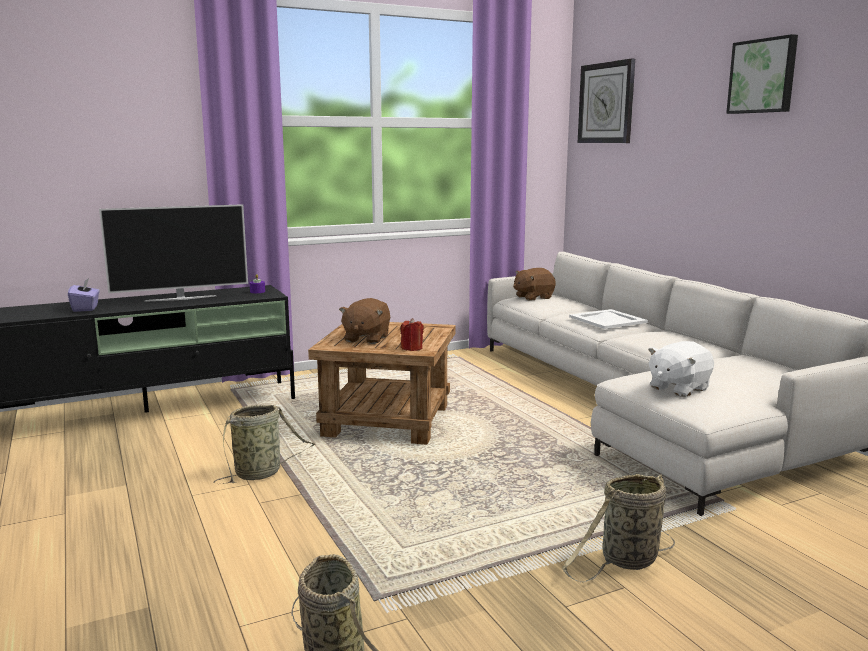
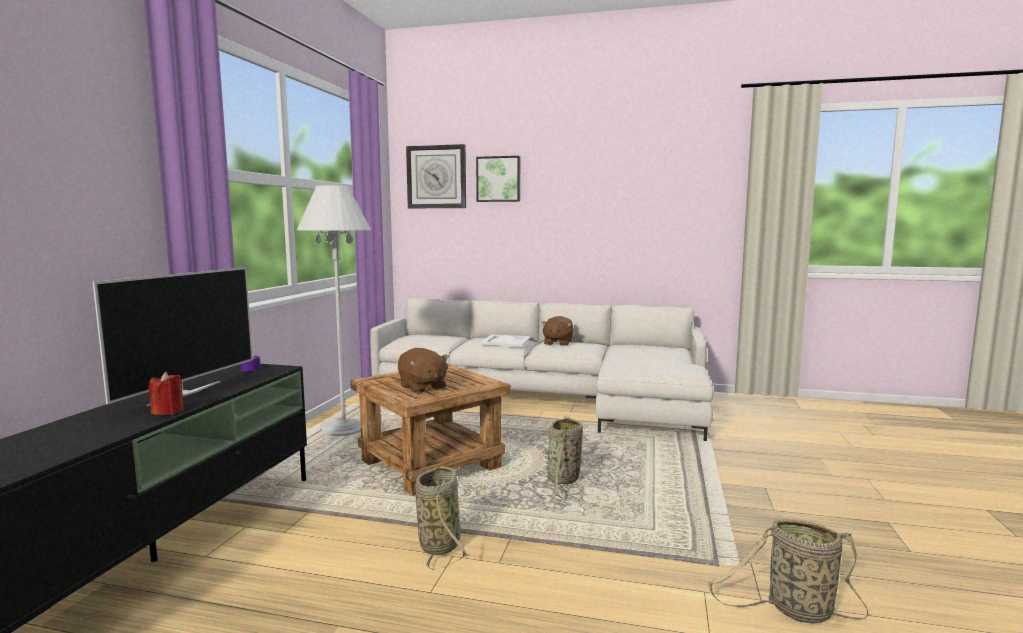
camera: 50 degrees left, 5 degrees down
(86, 308) = (87, 432): purple tissue box -> none
(398, 372) = (344, 429): none -> white floor lamp
(412, 348) = (479, 384): red candle -> red candle (168, 411)
(533, 297) = (413, 338): brown plush toy -> brown plush toy (557, 343)
(626, 562) = (738, 476): basket -> basket (563, 480)
(678, 388) = (653, 366): white plush toy -> none
(763, 76) = (585, 164): picture -> picture (499, 179)

